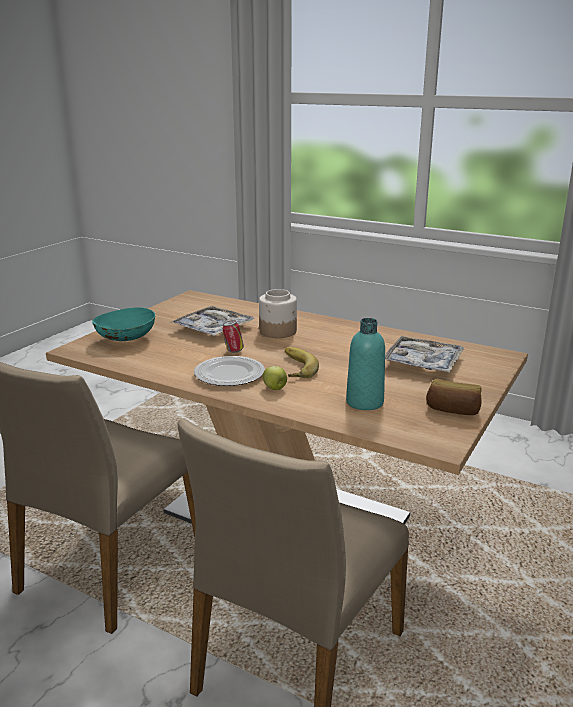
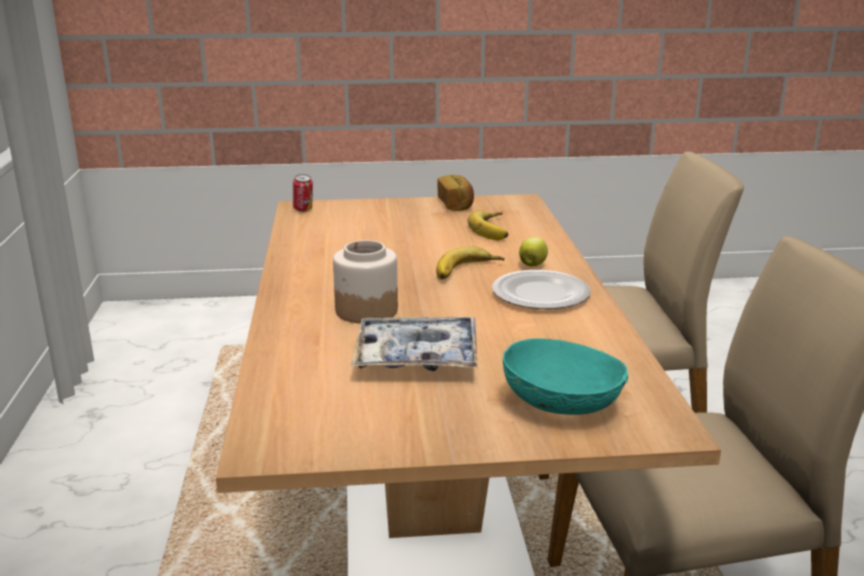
camera: 125 degrees left, 0 degrees up
(233, 351) = (475, 314): can -> can (303, 210)
(364, 402) = (495, 230): turquoise bottle -> banana
(423, 362) = (365, 228): tray -> none

